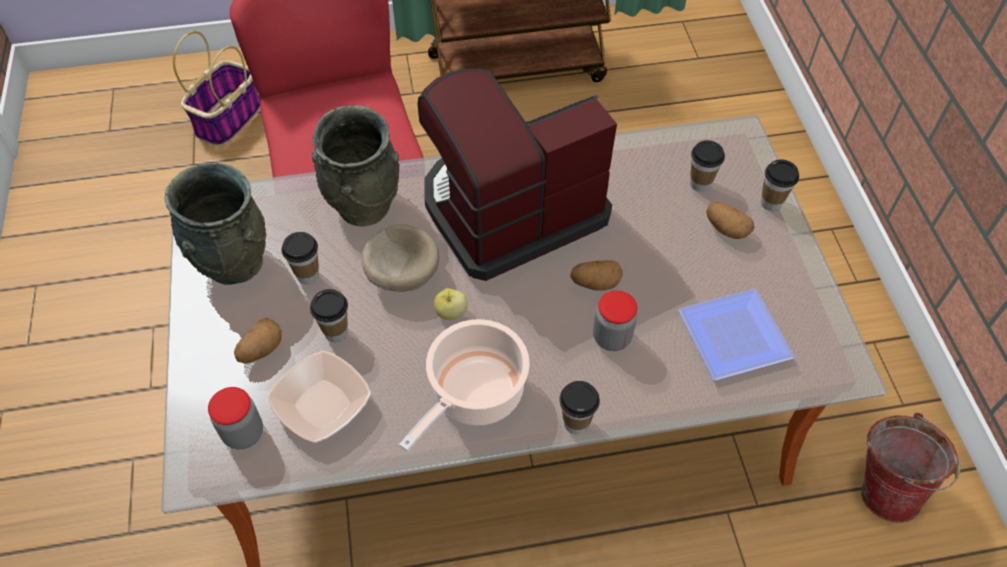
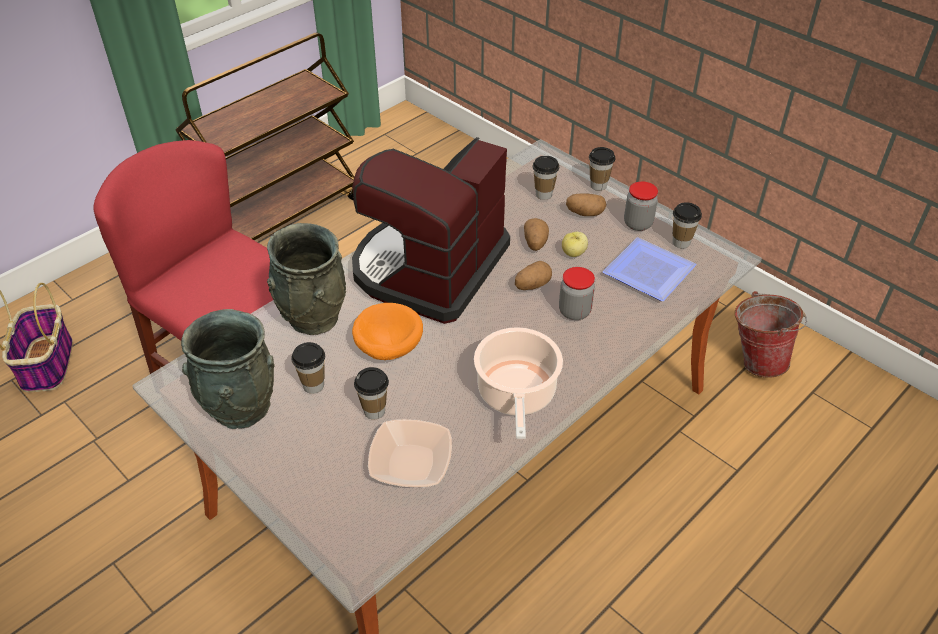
camera: 35 degrees left, 10 degrees down
(243, 433) = (367, 517): jar -> jar (638, 224)
(261, 350) = (325, 454): potato -> potato (535, 243)
(401, 273) = (387, 347): beige bowl -> orange bowl
(451, 313) = (450, 353): apple -> apple (573, 253)
(576, 423) = (601, 374): cup -> cup (681, 242)

